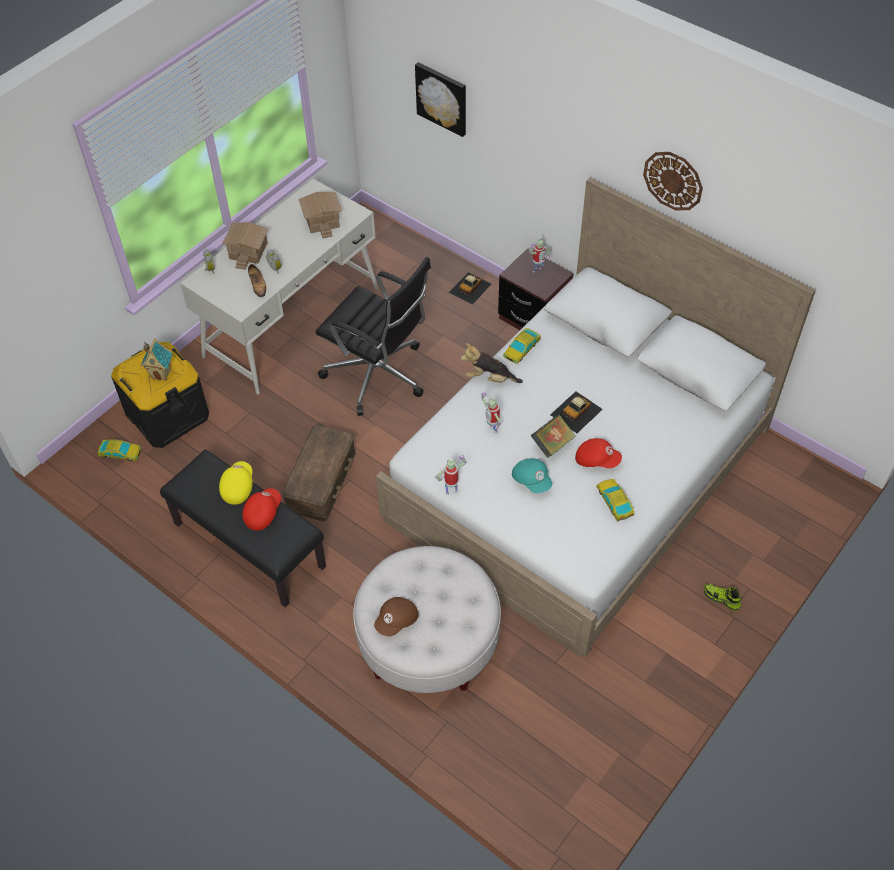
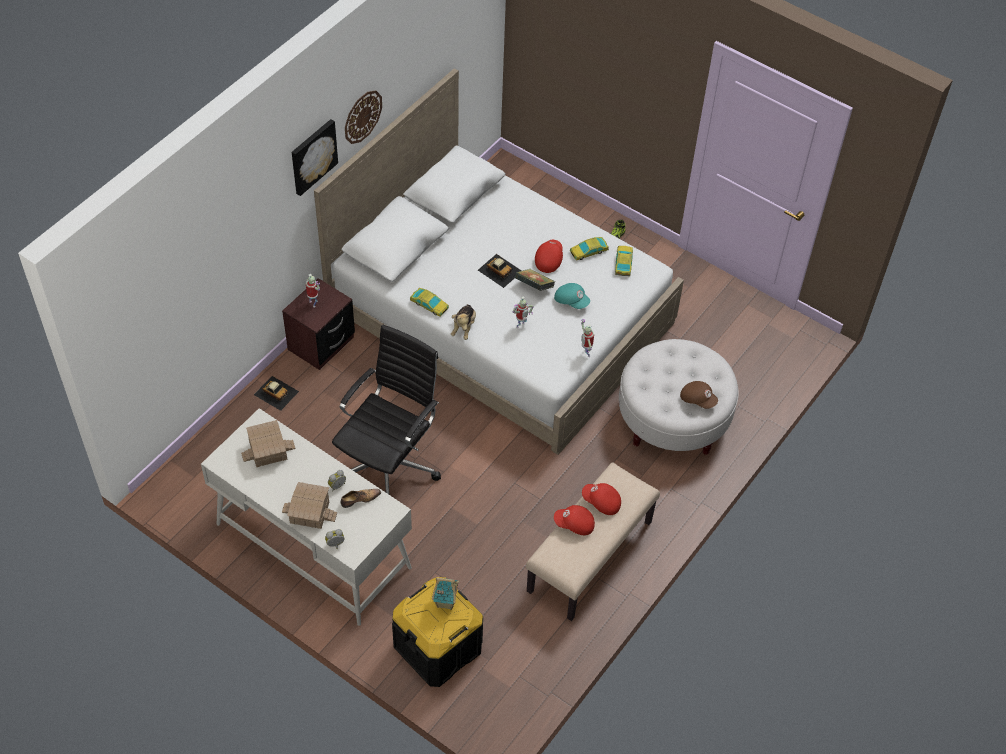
camera: 95 degrees left, 0 degrees up
(120, 453) = (487, 684): toy car -> toy car (623, 263)
(237, 487) = (574, 525): yellow cap -> red cap
(248, 545) = (590, 557): black bench -> beige bench
(320, 480) = (515, 505): brown storage box -> none
(442, 98) = (190, 292): picture -> picture (312, 156)
(532, 480) = (571, 301): turquoise cap -> turquoise cap turned 75 degrees clockwise

